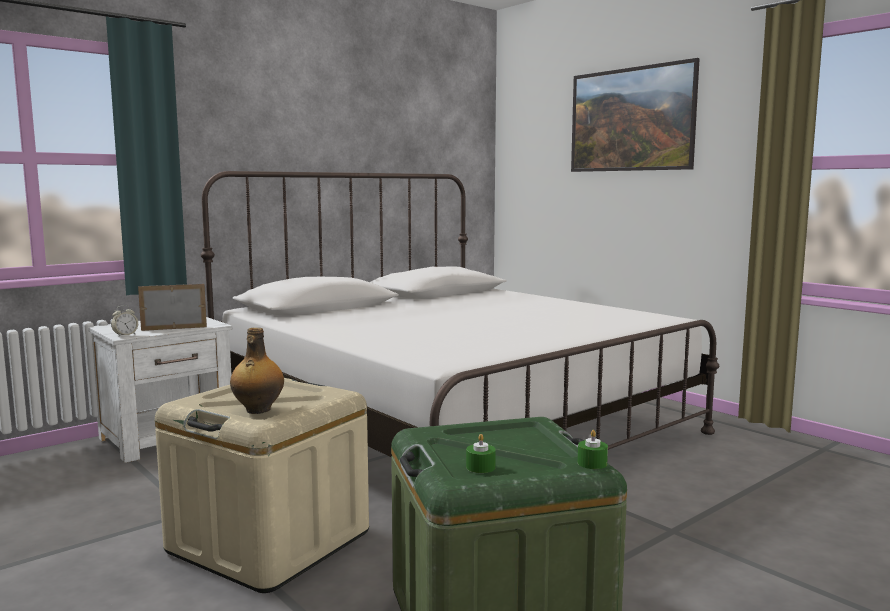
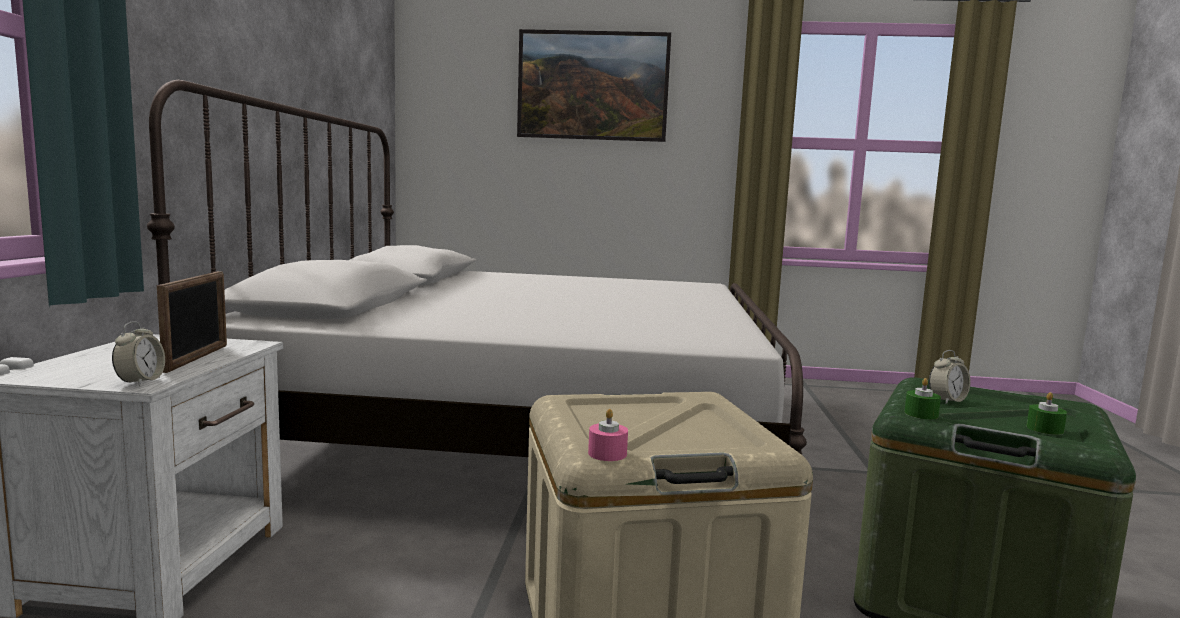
camera: 45 degrees left, 0 degrees up
(174, 328) = (197, 358): picture frame -> picture frame turned 150 degrees clockwise
(184, 403) = (607, 453): none -> pink candle
(257, 410) = (701, 438): bottle -> none
(498, 435) = (947, 401): none -> alarm clock
(592, 463) = (1074, 403): green candle -> green candle (921, 414)

